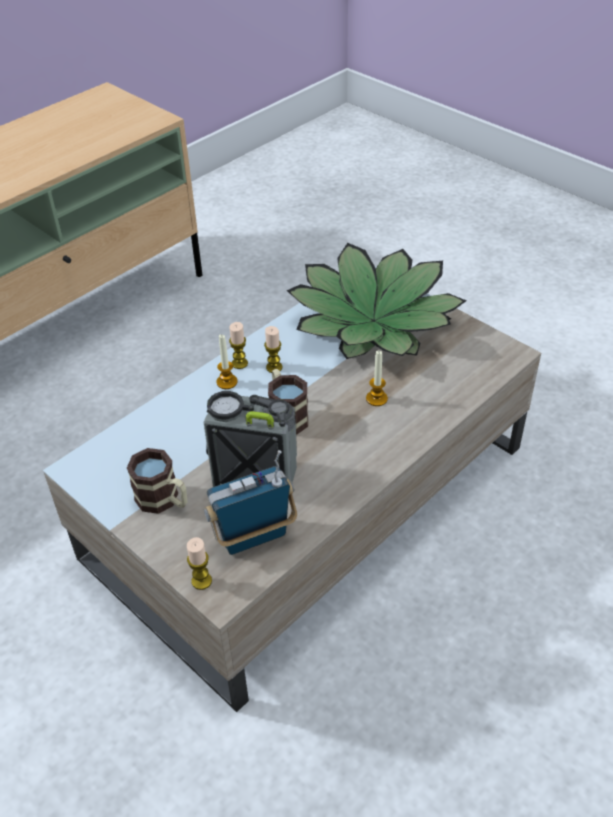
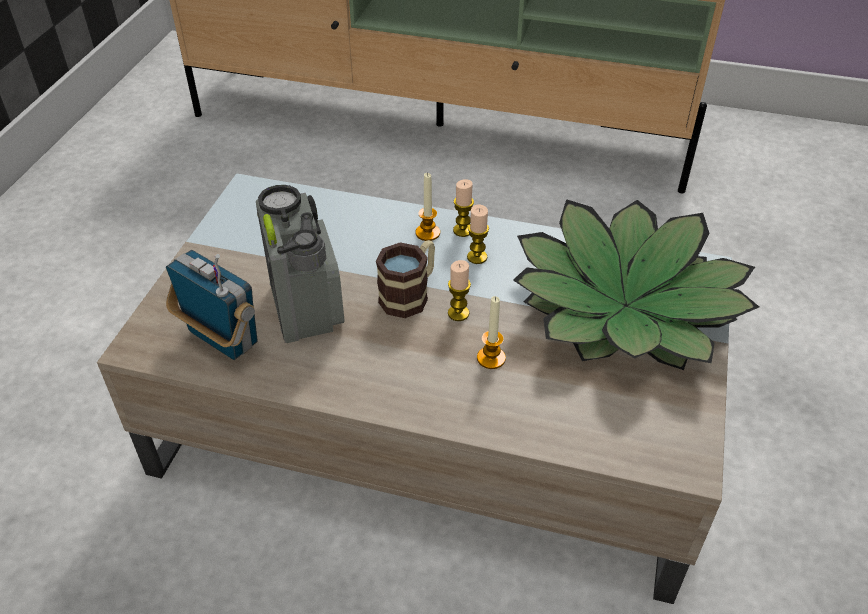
camera: 60 degrees right, 0 degrees up
(164, 500) = (238, 258): mug -> none
(201, 581) = (149, 325): candle -> candle (458, 313)

